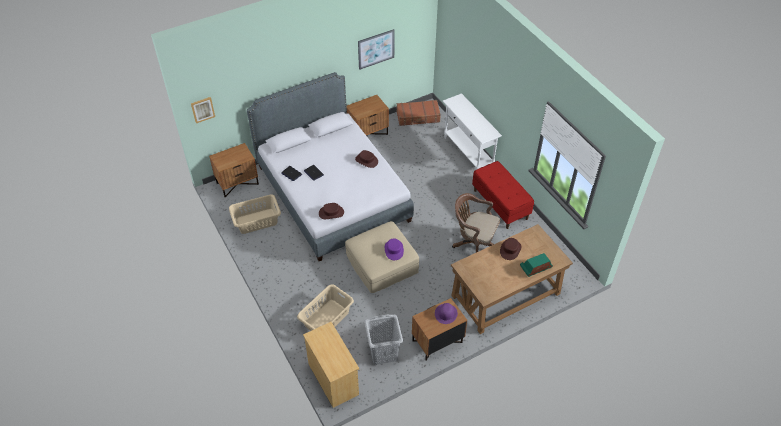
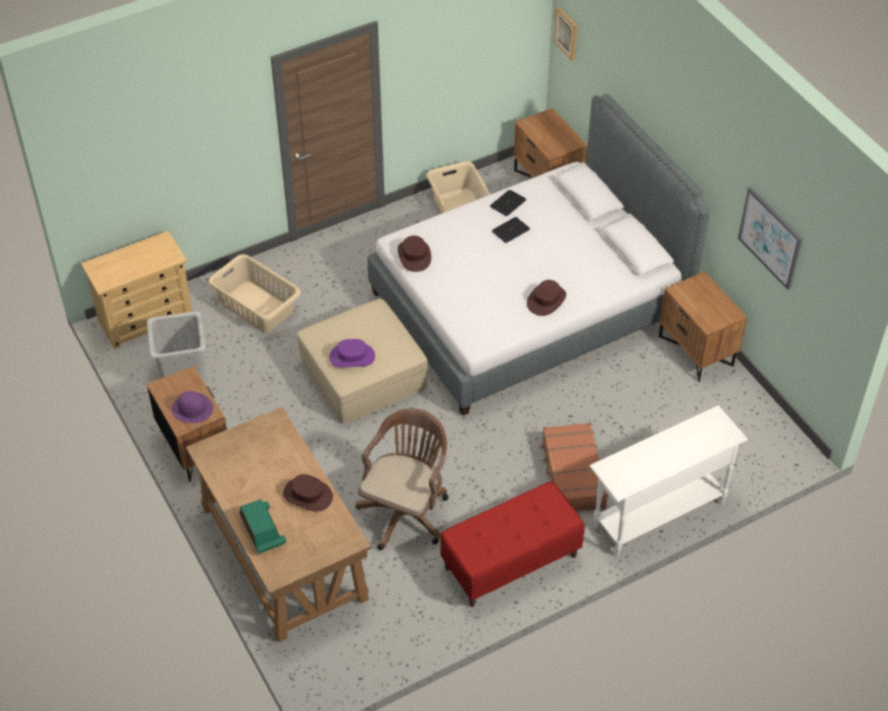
camera: 90 degrees right, 0 degrees up
(418, 117) = (759, 432): brown suitcase -> brown suitcase (572, 475)

